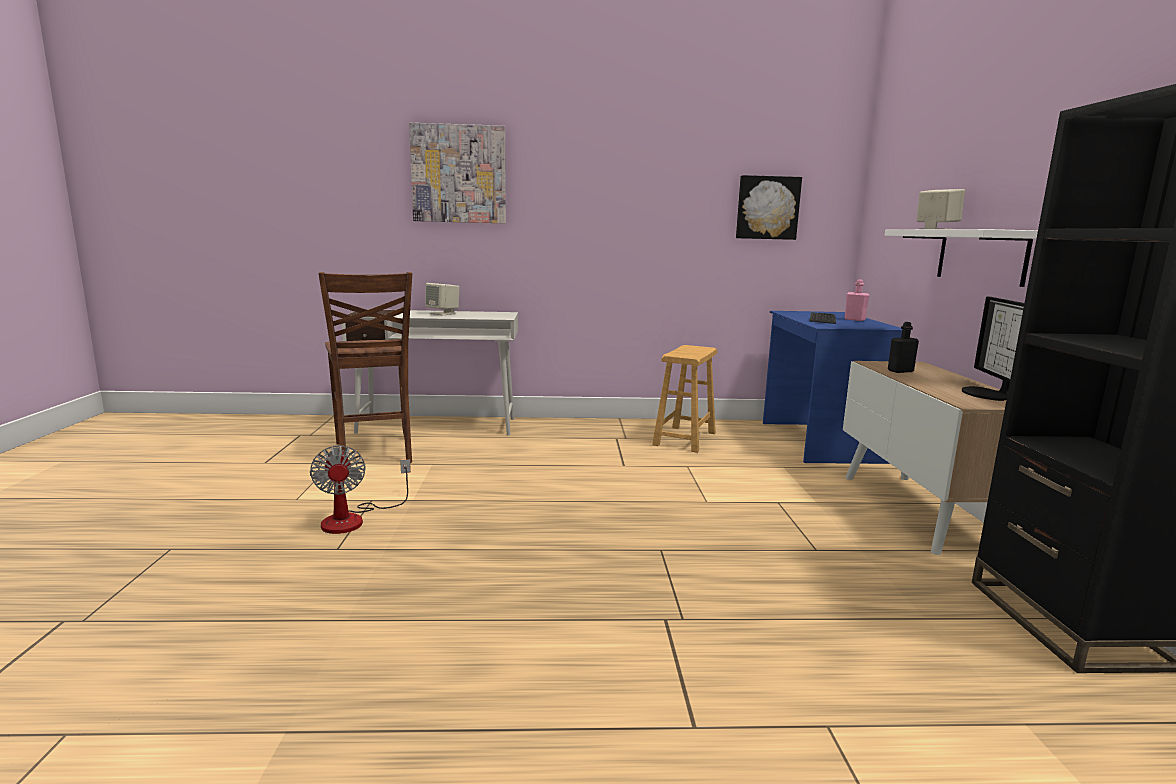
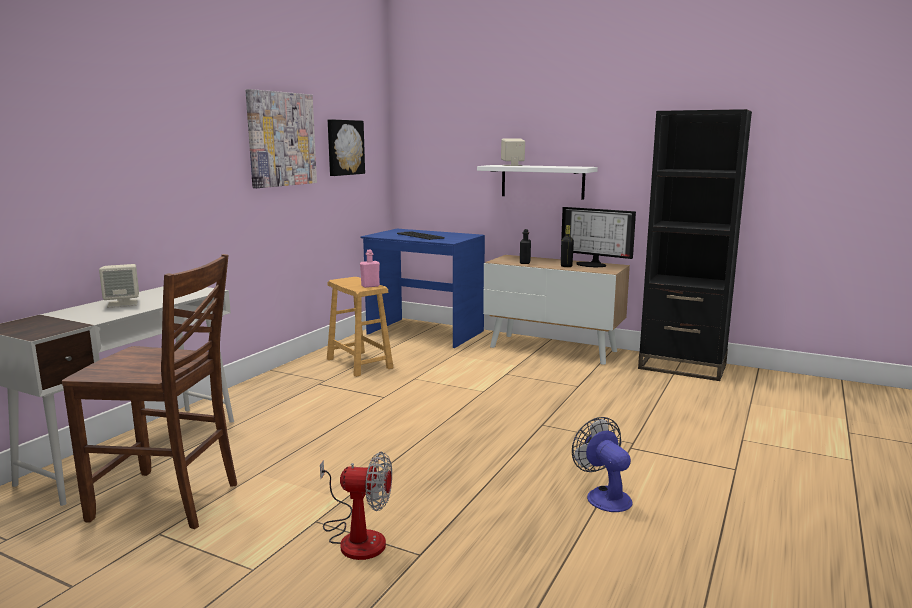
camera: 60 degrees left, 0 degrees up
(459, 174) = (89, 119): picture -> picture (281, 139)
(510, 620) = (604, 496): none -> fan
(854, 319) = (434, 233): pink bottle -> pink bottle (370, 286)
(935, 386) = (566, 266): none -> black bottle

